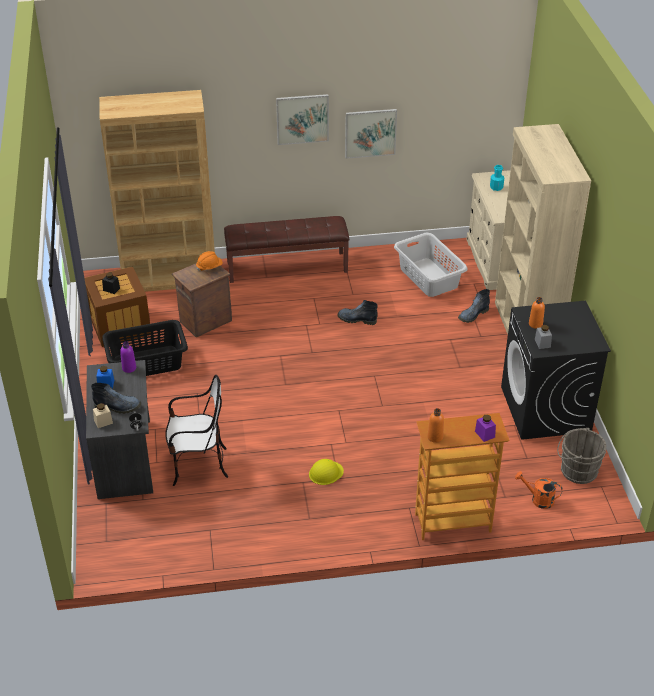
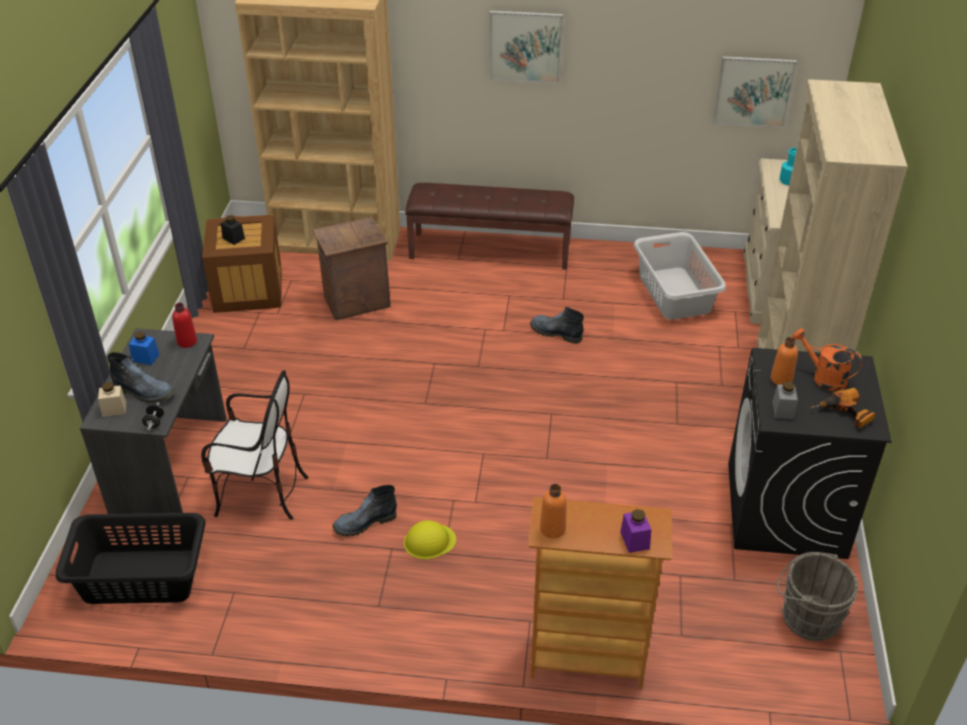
camera: 15 degrees right, 0 degrees up
(129, 368) = (187, 342): purple bottle -> red bottle
(147, 362) = (259, 342): black laundry basket -> black laundry basket (141, 576)
(209, 267) = (364, 229): orange hard hat -> none
(370, 133) = (619, 79): picture -> picture (753, 91)
(473, 315) = (720, 354): boot -> boot (364, 523)
(538, 499) = (732, 651): orange watering can -> orange watering can (823, 377)
(579, 339) = (844, 415): none -> power drill

